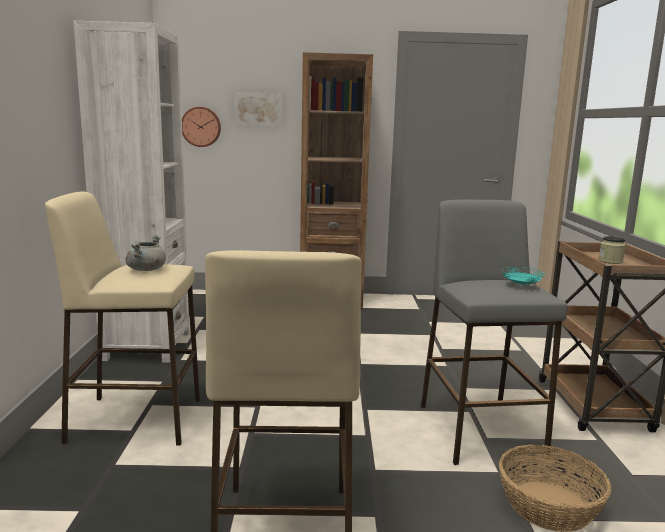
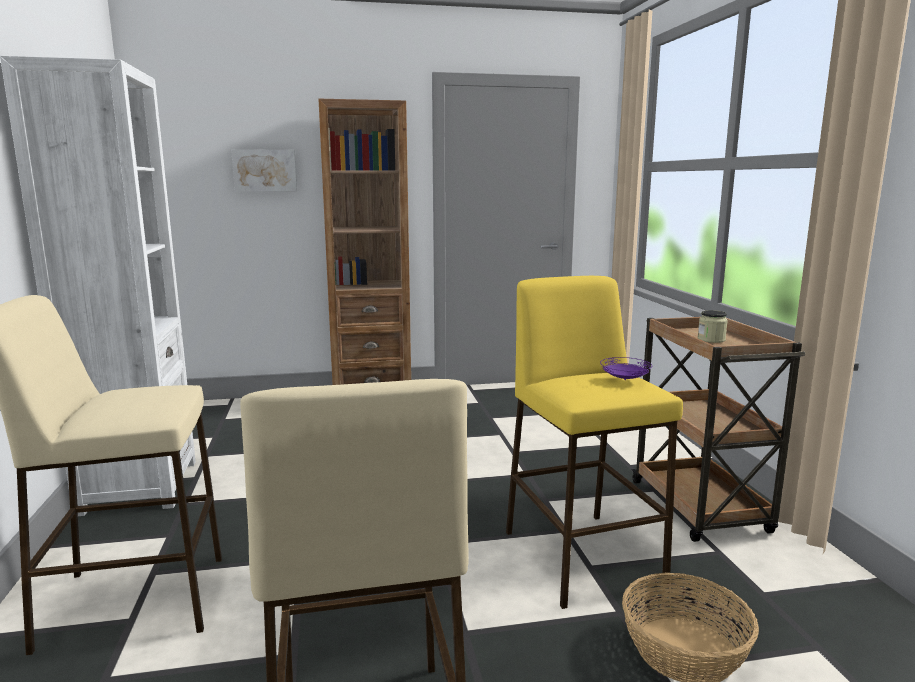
camera: 10 degrees left, 0 degrees up
(146, 269) = (135, 398): grey cooking pot -> none
(201, 126) = (190, 194): wall clock -> none
(479, 430) = (581, 556): grey stool -> yellow stool
(521, 285) = (624, 380): turquoise plate -> purple plate

